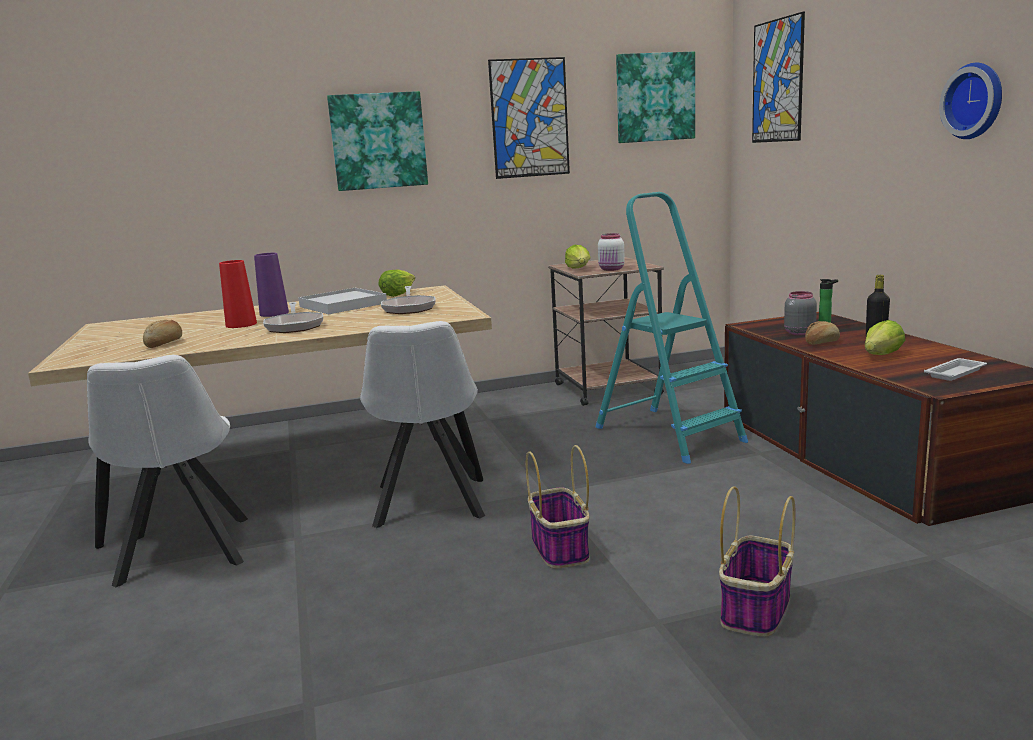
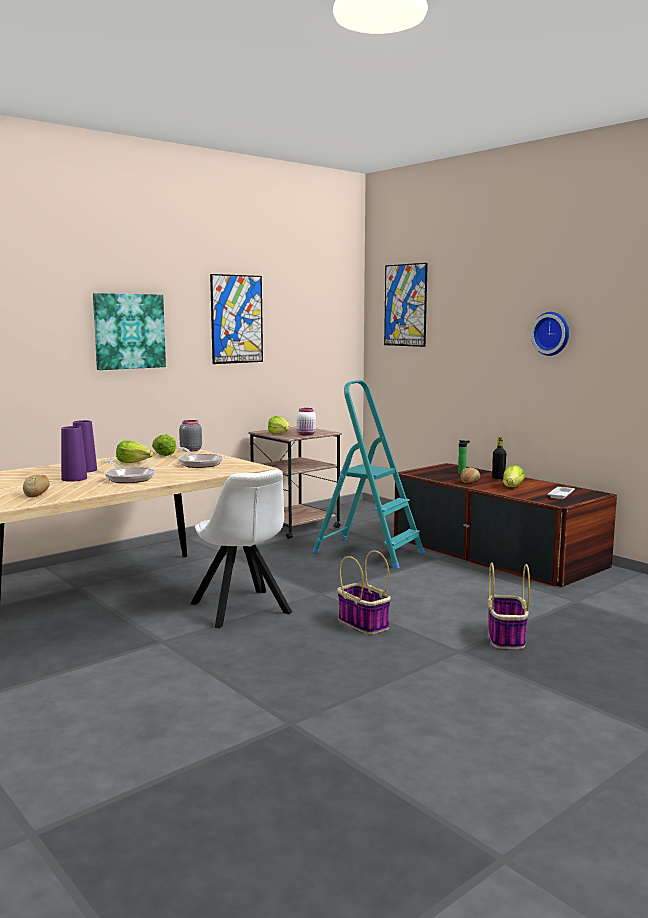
camera: 25 degrees left, 5 degrees down
(184, 552) = (77, 662): white chair -> none
(241, 324) = (74, 479): red vase -> purple vase
(343, 305) = (134, 462): white tray -> lettuce
(655, 97) = (318, 309): picture -> none
(798, 333) = (449, 476): grey jar -> grey jar (190, 450)

